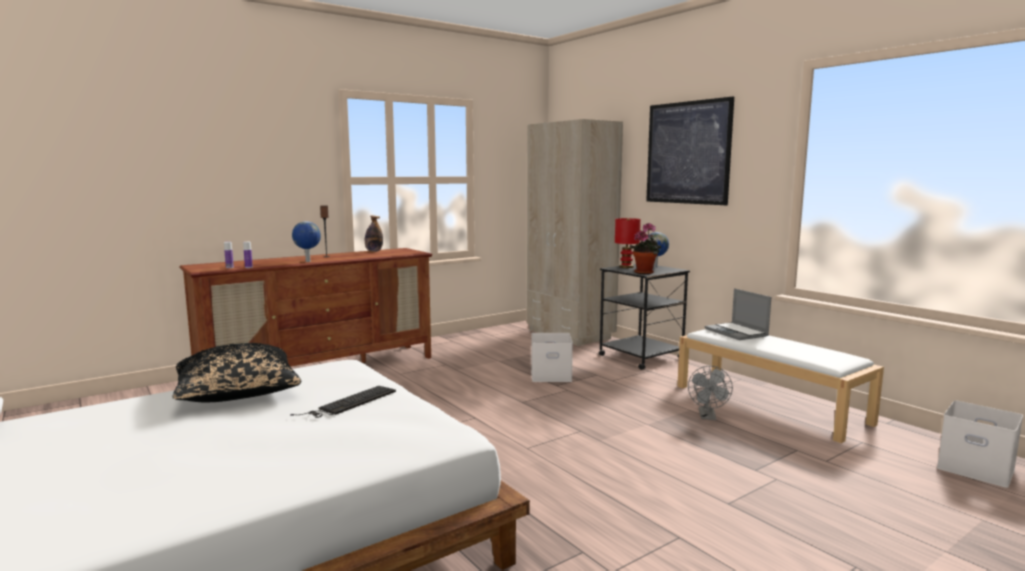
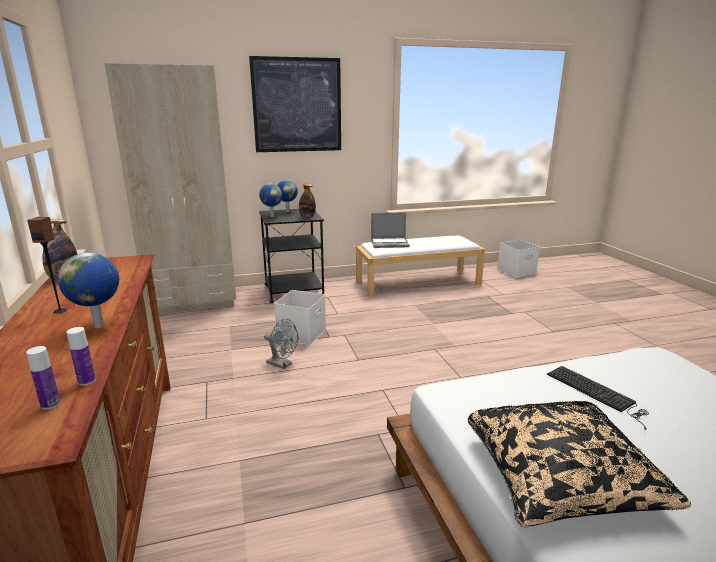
camera: 70 degrees left, 10 degrees up
(626, 267) = (272, 216): red table lamp -> globe
(645, 272) = (307, 217): potted plant -> bottle
(708, 417) = (430, 303): grey fan -> grey fan (282, 364)

